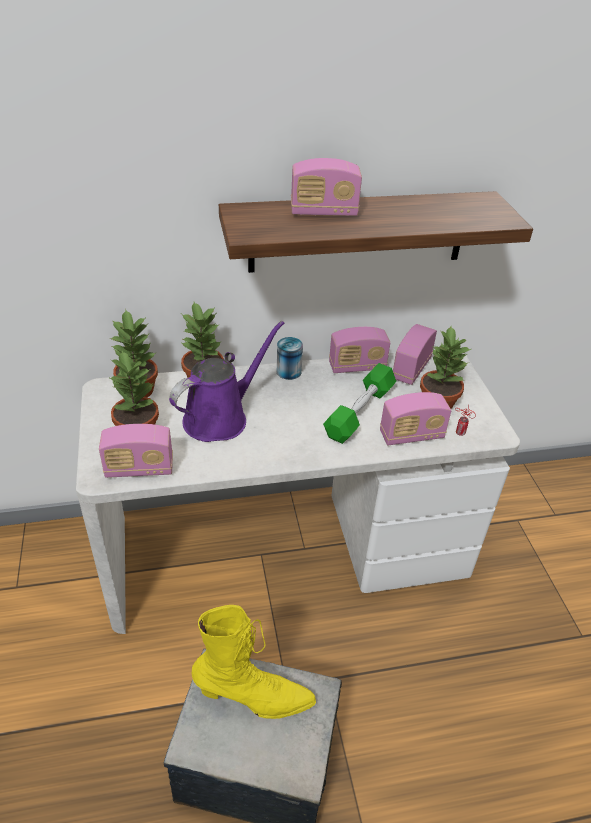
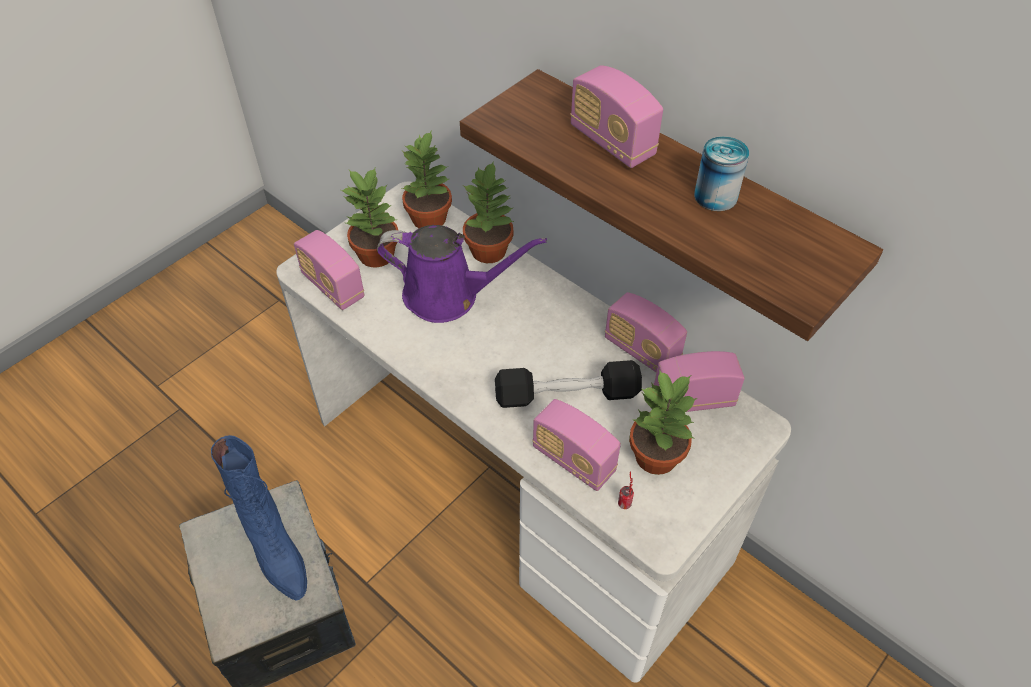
camera: 55 degrees right, 10 degrees up
(254, 698) = (274, 549): yellow boot -> blue boot
(289, 371) = (570, 301): can -> can (715, 196)
(359, 412) = (566, 395): green dumbbell -> black dumbbell

